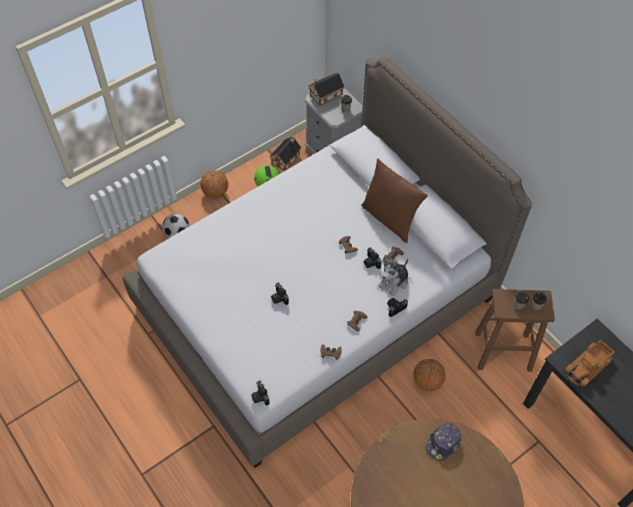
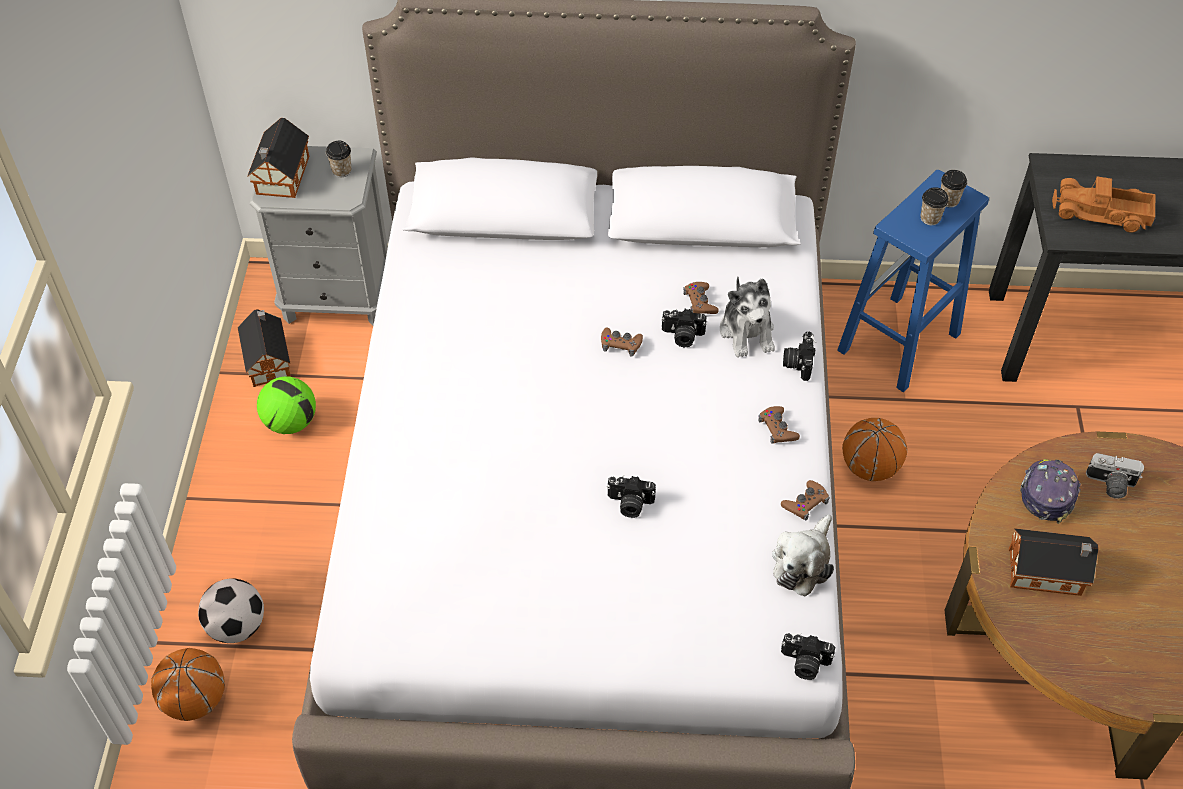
camera: 50 degrees left, 5 degrees down
(215, 192) = (216, 507): basketball -> basketball (195, 700)
(303, 369) = (803, 562): none -> plush toy
(390, 219) = (624, 258): brown pillow -> none
(402, 466) = (1048, 573): none -> toy house
(443, 443) = (1047, 492): cap -> cap turned 150 degrees counterclockwise
(470, 465) = (1110, 485): none -> camera
(502, 351) = (898, 344): brown stool -> blue stool
(588, 366) = (1101, 214): toy truck -> toy truck turned 105 degrees clockwise

